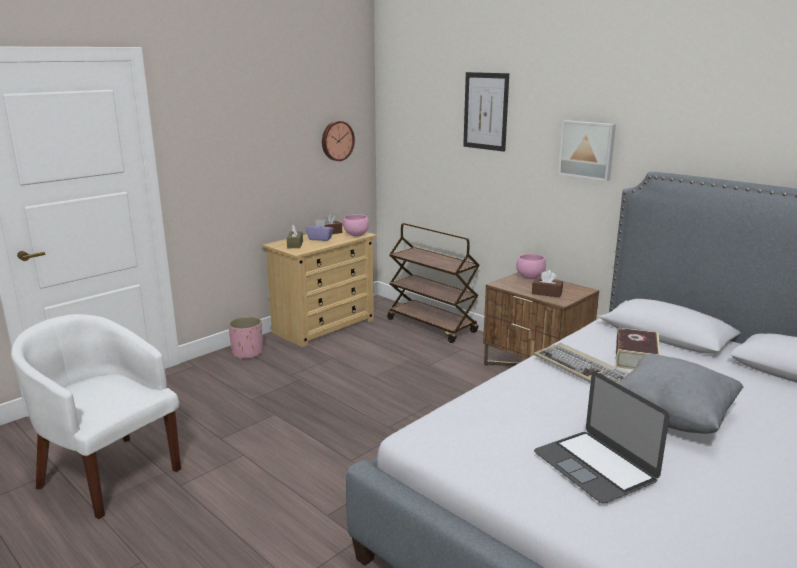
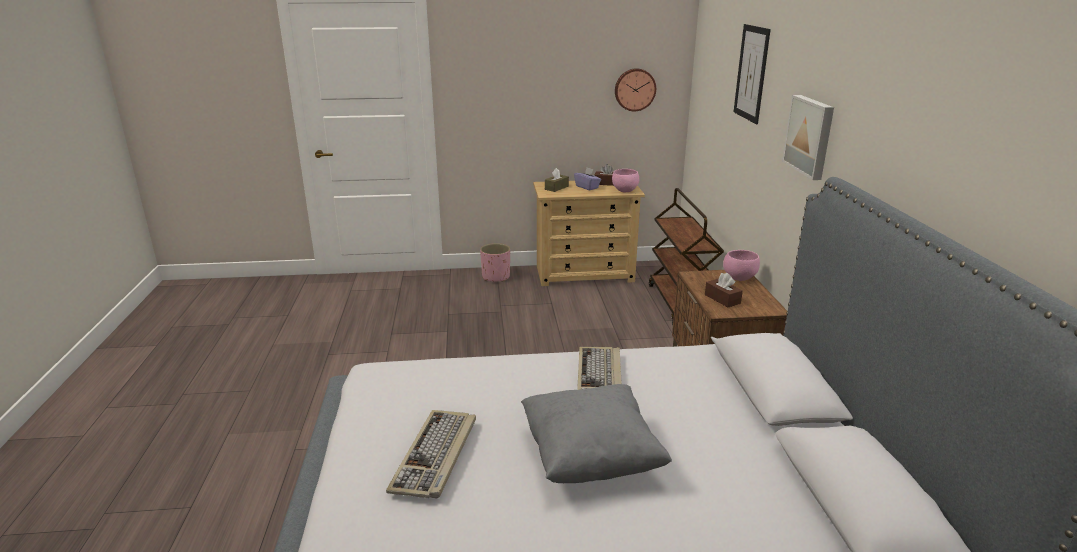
camera: 40 degrees right, 5 degrees up
(108, 474) = (305, 329): white armchair -> none
(594, 466) = (436, 456): laptop -> keyboard
(636, 357) = (681, 393): book -> none

